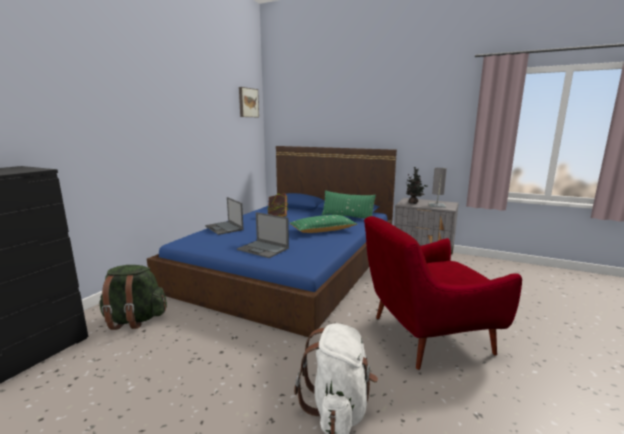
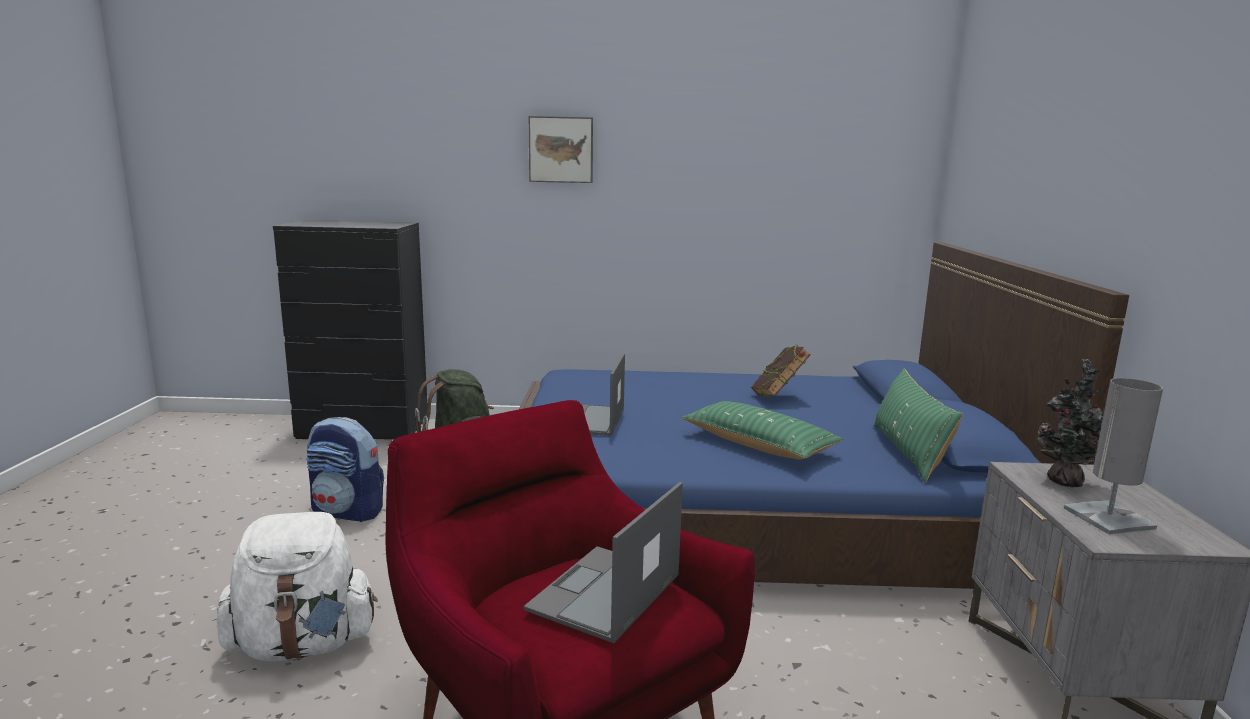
camera: 65 degrees right, 0 degrees up
(175, 378) = (348, 511): none -> backpack
(224, 228) = (656, 377): laptop -> laptop (604, 593)
(248, 102) = (883, 136): picture -> picture (561, 149)

